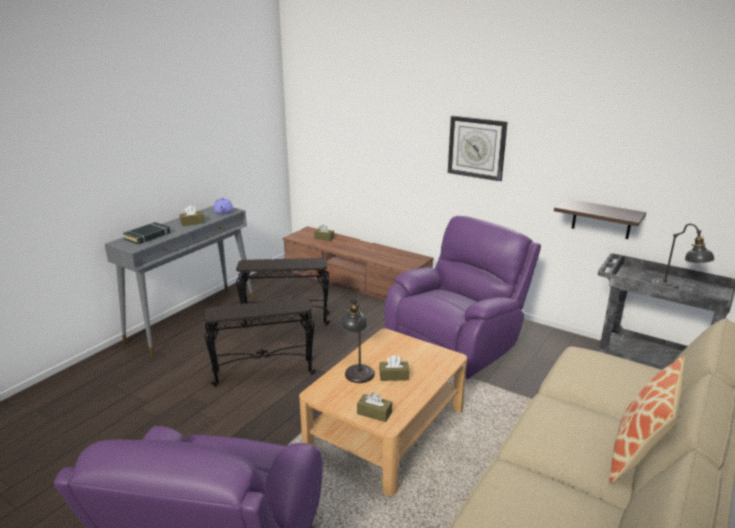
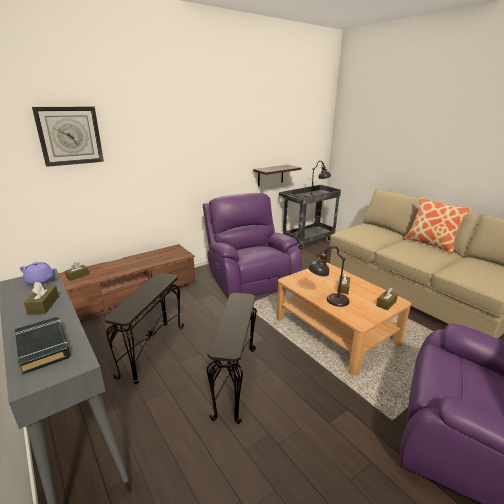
camera: 70 degrees left, 0 degrees up
(477, 148) = (197, 148): wall clock -> wall clock (70, 136)

